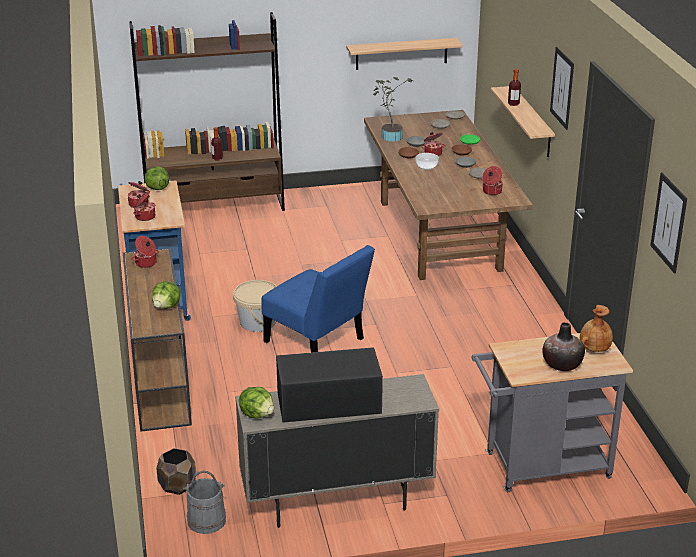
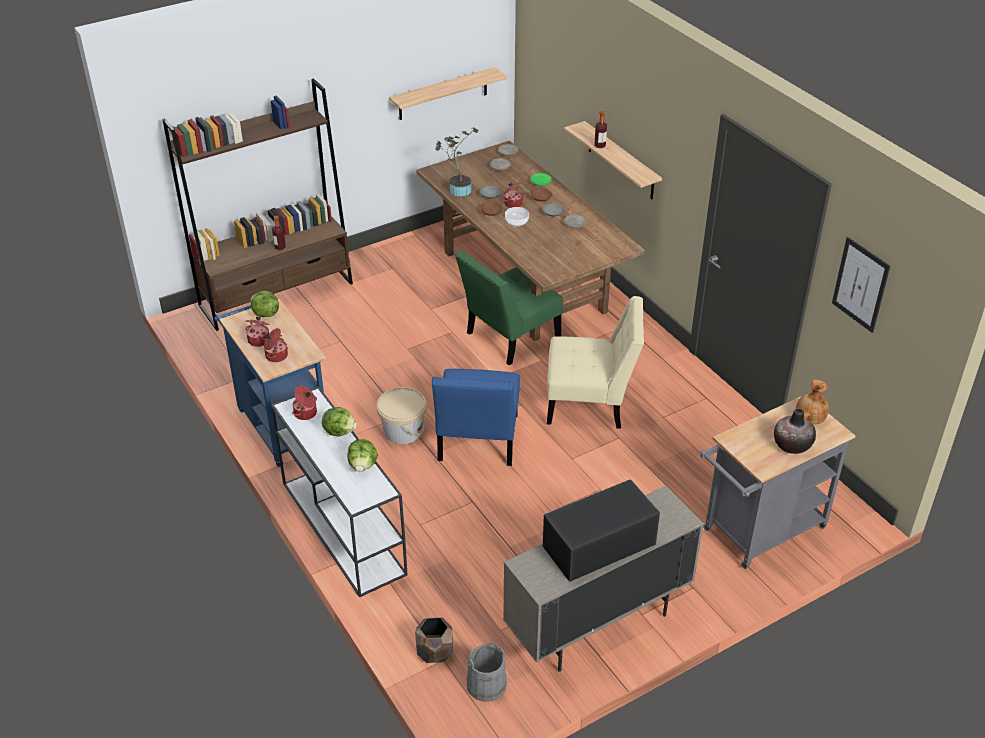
camera: 20 degrees left, 10 degrees up
(159, 378) = (342, 527): brown console table -> white console table
(257, 414) = (539, 578): lettuce -> lettuce (340, 431)
(317, 343) = (477, 442): blue chair -> blue chair turned 75 degrees clockwise
(397, 273) = (509, 337): none -> green chair
(441, 336) = (590, 403): none -> beige chair
(491, 191) = (597, 241): cooking pot -> none
(562, 88) = (672, 134): picture -> none

